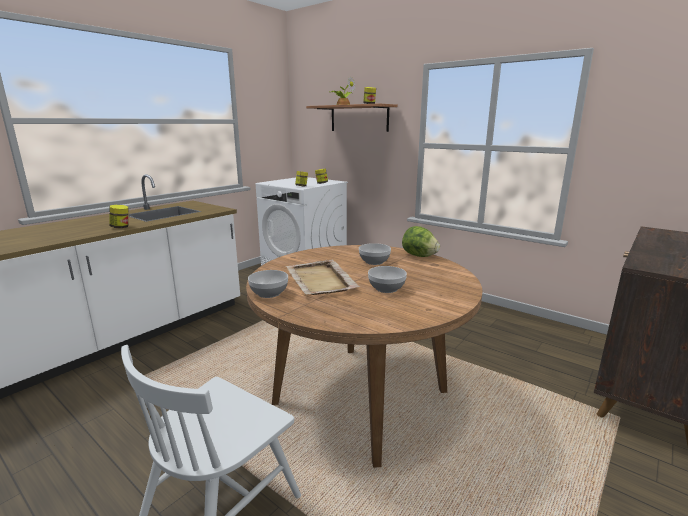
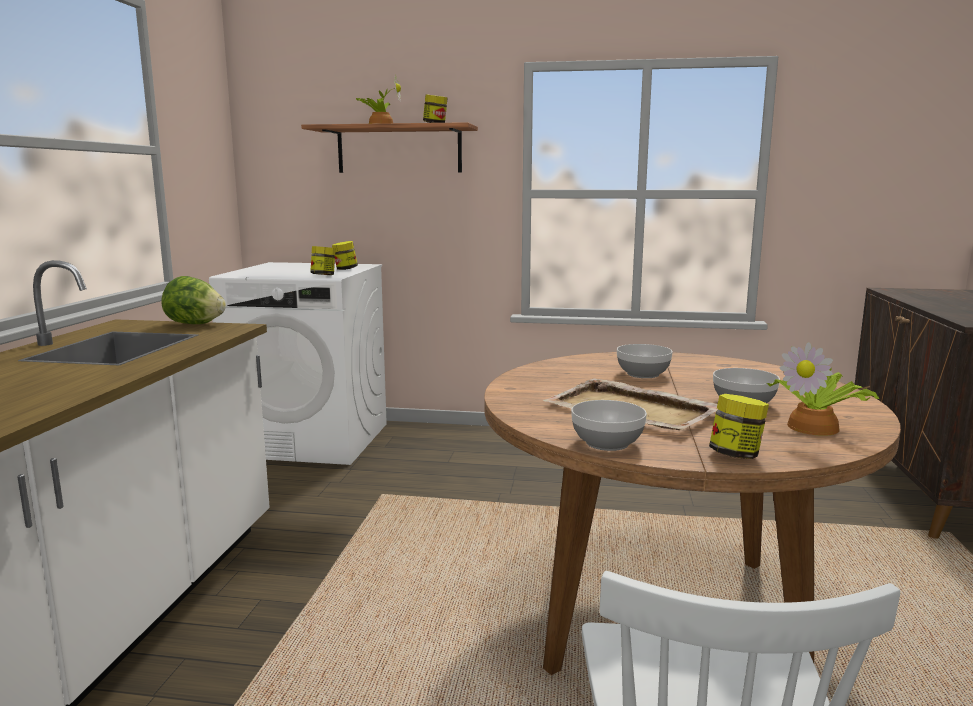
camera: 30 degrees left, 5 degrees down
(121, 227) = (90, 382): jar -> jar (736, 455)
(392, 310) = (816, 427): none -> potted plant
(419, 256) = (680, 357): lettuce -> lettuce (195, 324)

